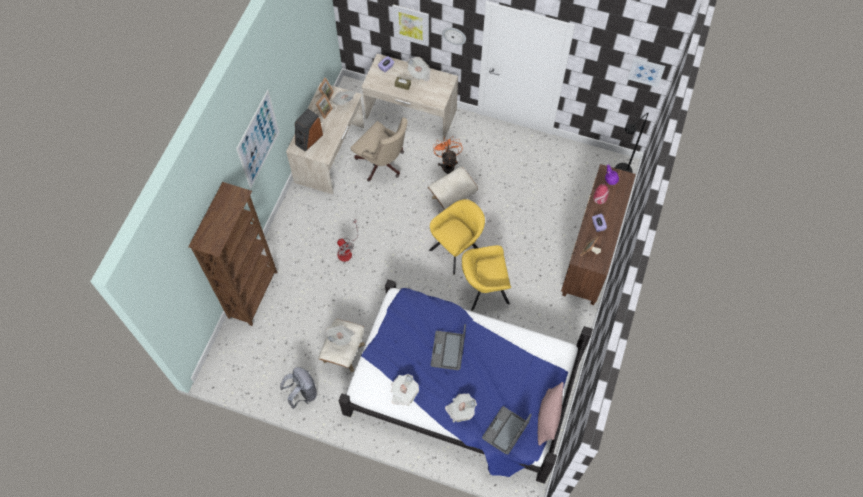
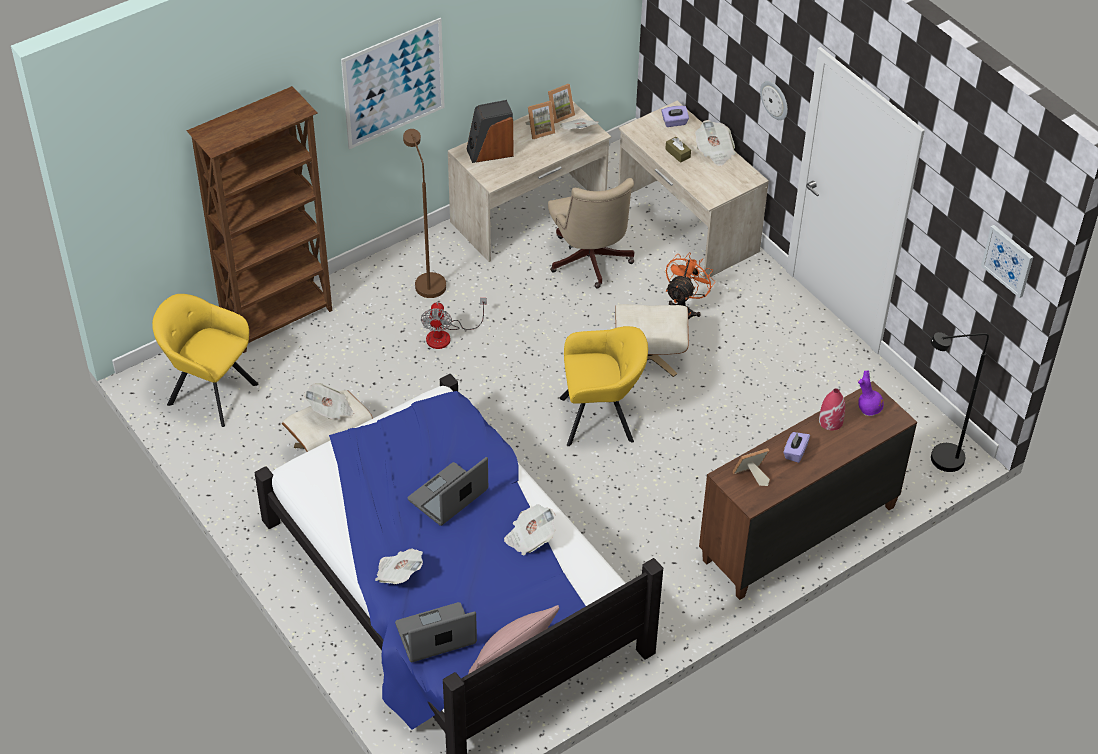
camera: 35 degrees right, 15 degrees down
(302, 393) = (234, 465): grey backpack -> none
(311, 224) = (427, 281): none -> brown floor lamp
(403, 393) = (344, 511): newspaper -> newspaper (529, 538)
(411, 24) = (726, 61): picture -> none
(484, 290) = (593, 488): yellow armchair -> yellow armchair (209, 391)

